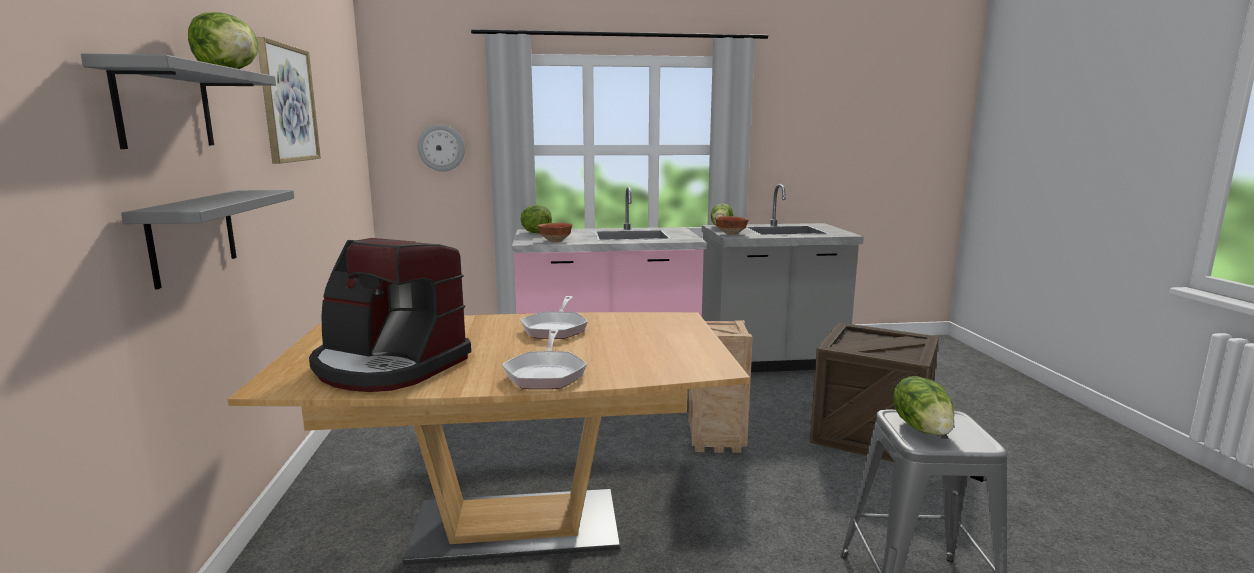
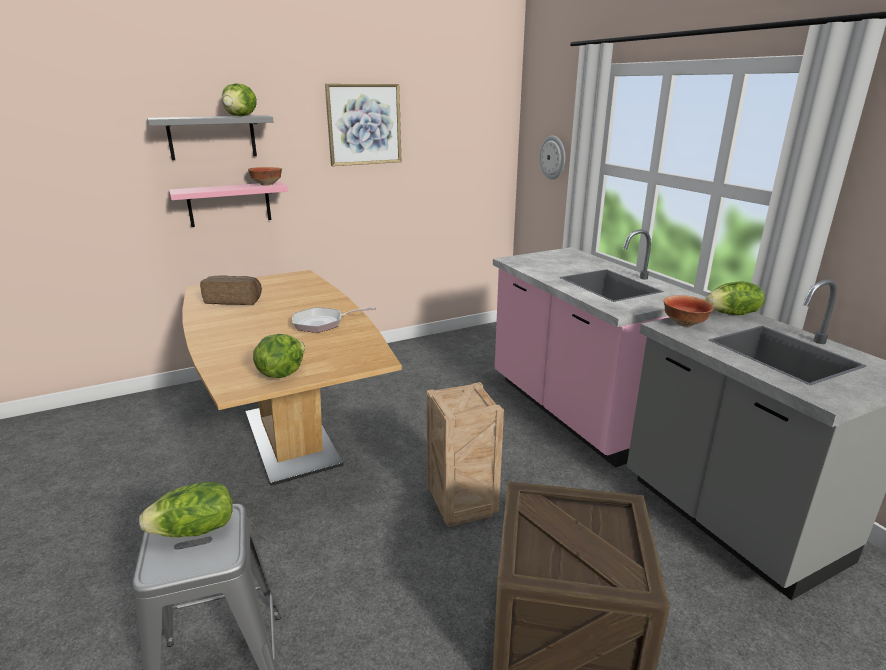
camera: 70 degrees right, 10 degrees up
(193, 236) = (229, 204): grey shelf -> pink shelf
(388, 365) = (234, 300): coffee machine -> bread
(535, 233) = (561, 254): lettuce -> lettuce (281, 373)
(545, 373) = (222, 338): frying pan -> none
(554, 241) = (528, 266): bowl -> bowl (266, 184)

